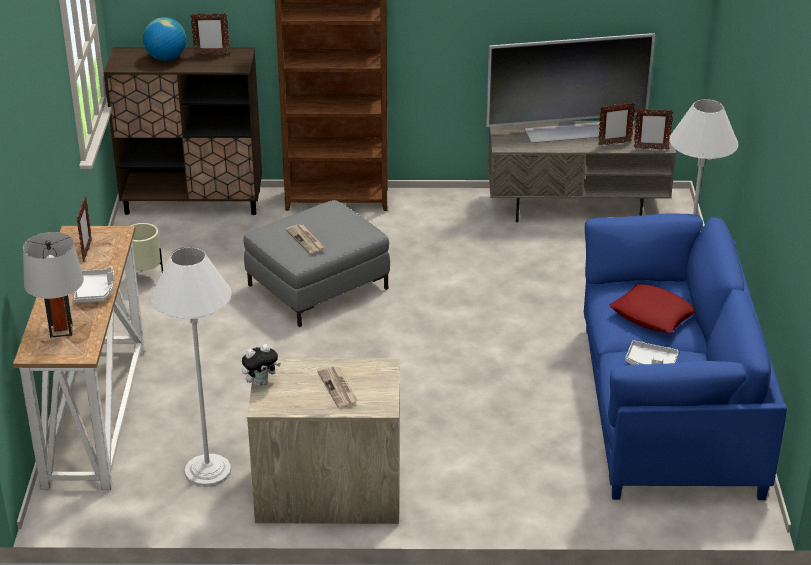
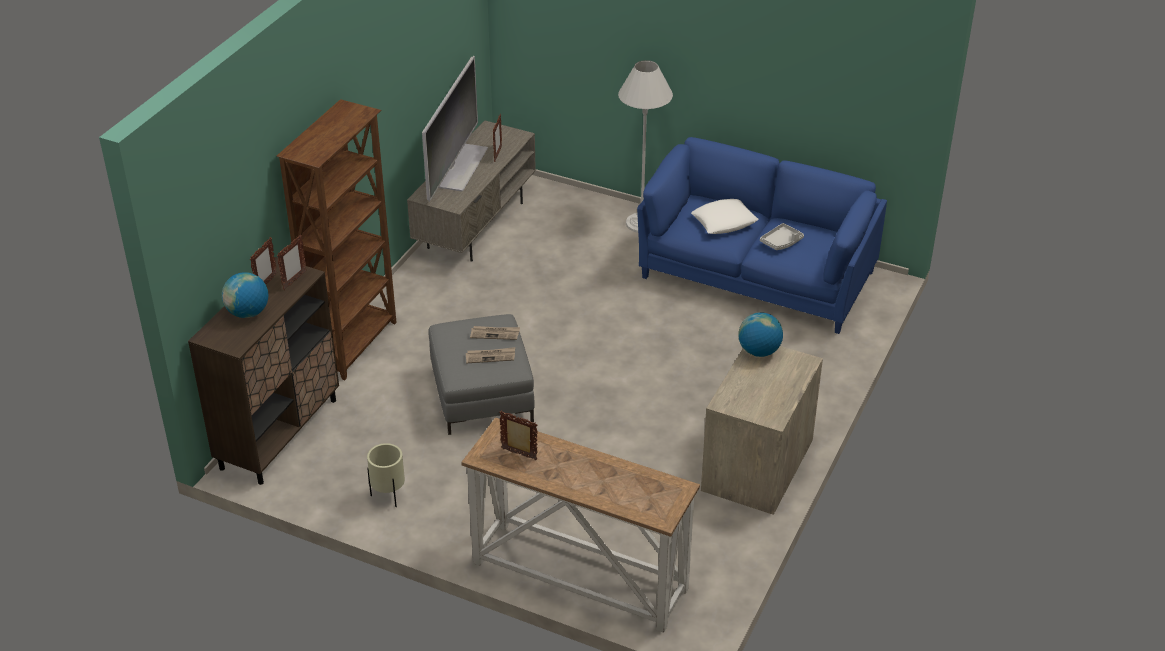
camera: 65 degrees left, 5 degrees up
(61, 329) = (637, 494): grey table lamp -> none
(95, 292) = (590, 462): grey tray -> none
(208, 471) = (695, 525): white floor lamp -> none
(261, 382) = (742, 413): plush toy -> none
(338, 388) = (771, 376): newspaper -> newspaper (495, 334)
(377, 369) = (759, 351): none -> globe
(651, 148) = (519, 141): picture frame -> picture frame (294, 281)
(652, 315) = (724, 221): red pillow -> white pillow

